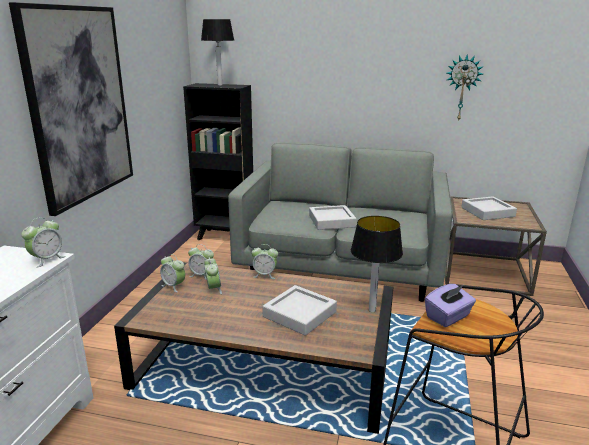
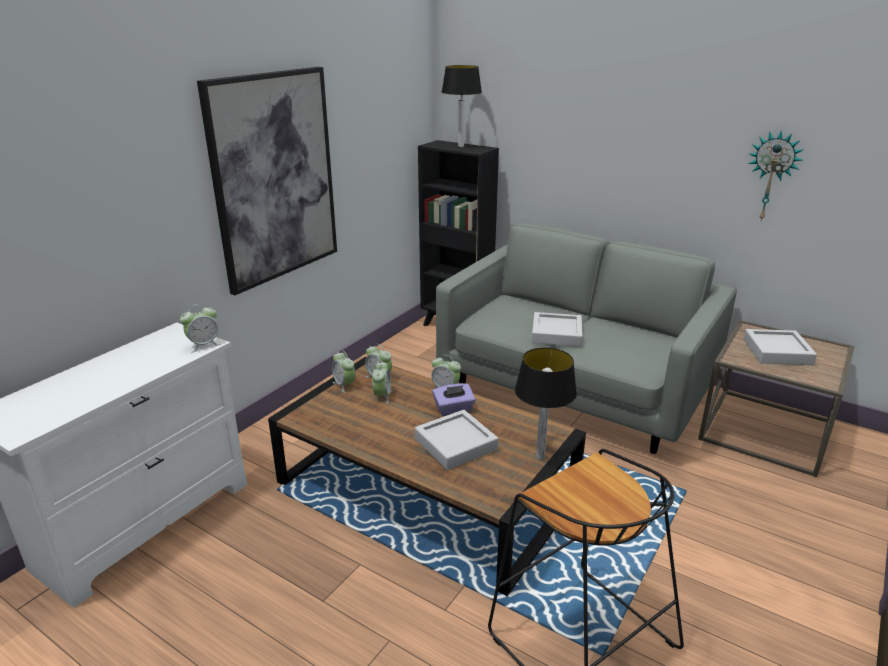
camera: 20 degrees right, 5 degrees up
(448, 317) = (573, 488): purple tissue box -> purple tissue box (453, 409)

